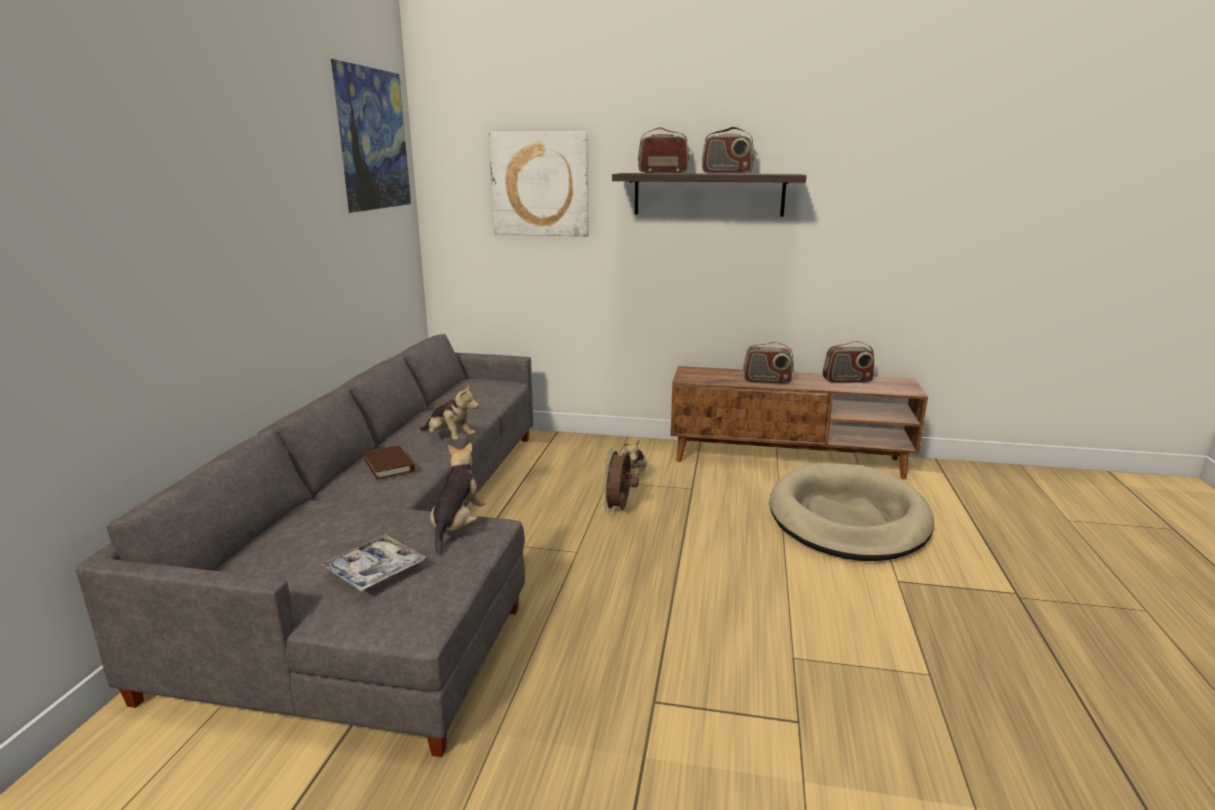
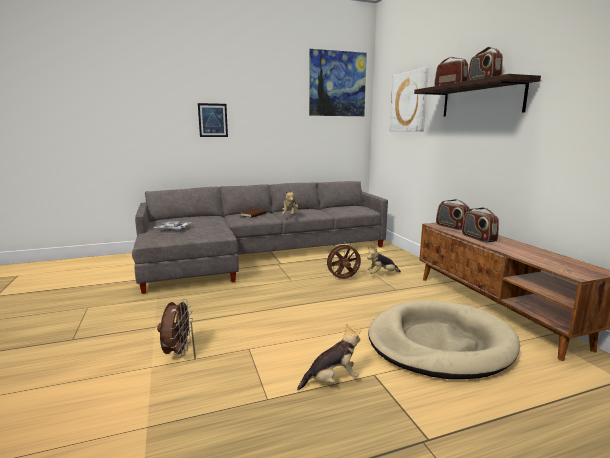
camera: 60 degrees right, 5 degrees down
(195, 253) = (213, 120): none -> picture
(457, 527) = (214, 230): plush toy -> plush toy (332, 380)
(768, 739) = (177, 352): none -> brown fan
(847, 381) = (543, 255): radio -> radio (451, 227)

